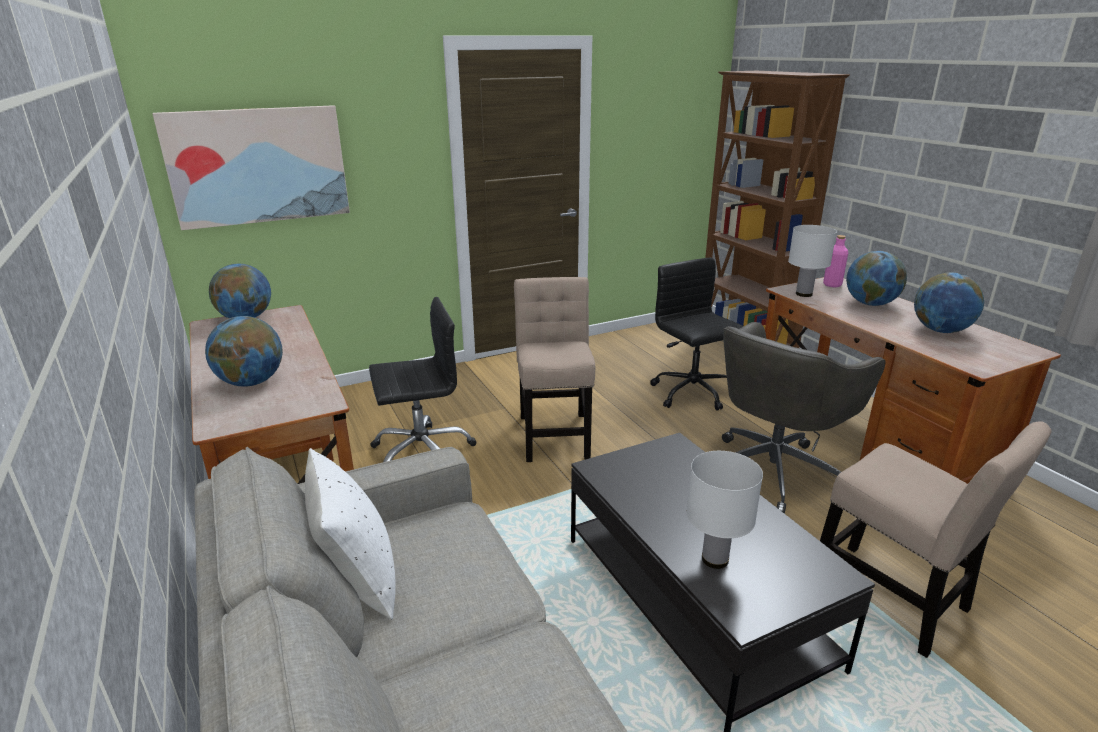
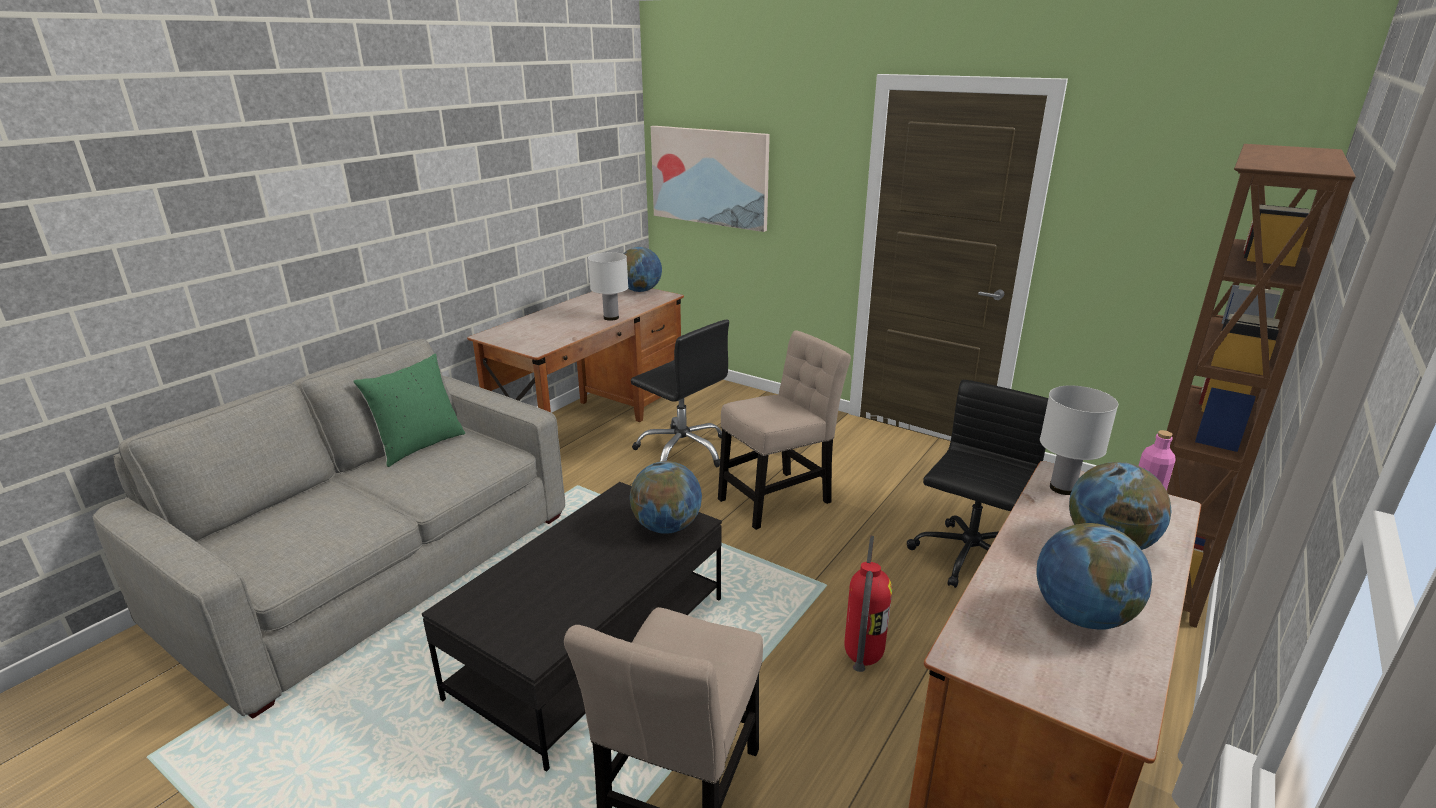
camera: 60 degrees right, 0 degrees up
(251, 382) = (548, 324): globe -> globe (667, 527)
(358, 580) = (419, 445): white pillow -> green pillow
(715, 559) = (523, 580): white table lamp -> white table lamp (611, 318)
(774, 470) = (861, 658): grey office chair -> fire extinguisher

